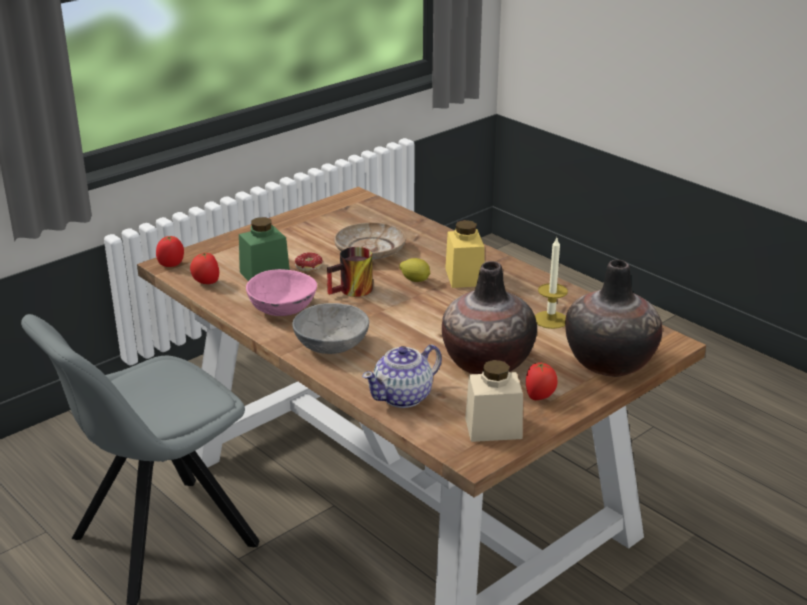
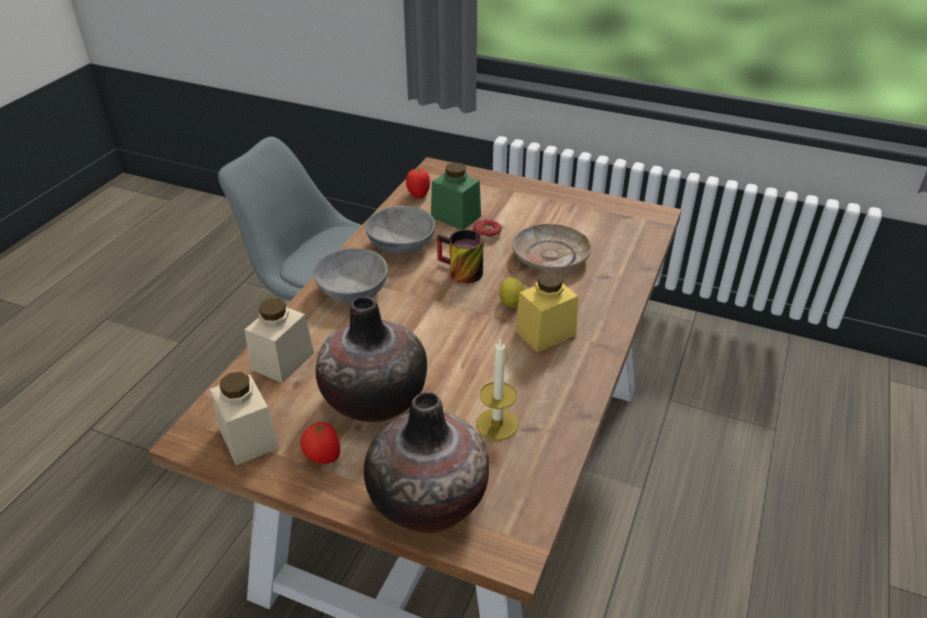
camera: 65 degrees right, 10 degrees up
(171, 264) = (436, 170): tomato -> none
(281, 308) = (400, 245): pink bowl -> grey bowl
(404, 397) = (282, 361): teapot -> beige jar

